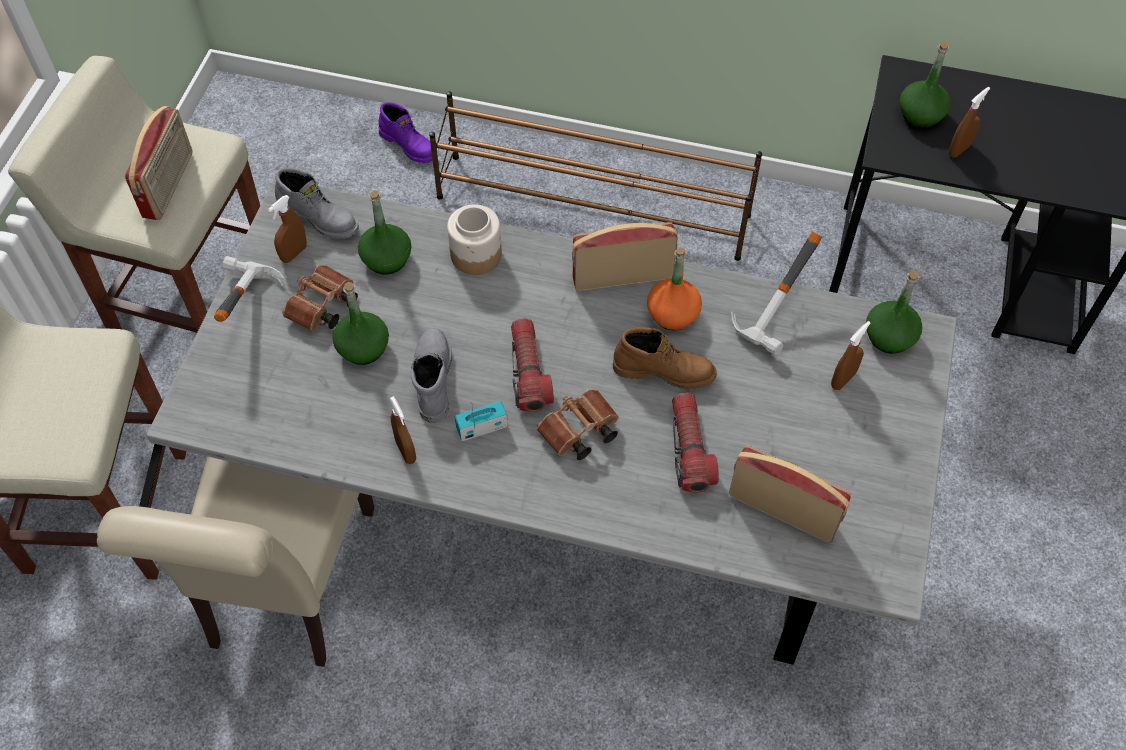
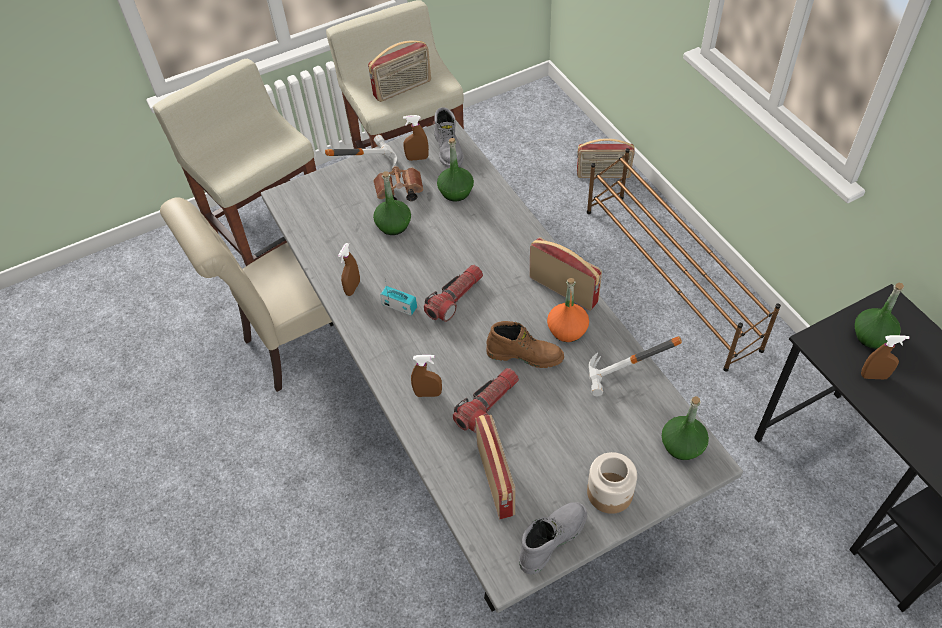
camera: 50 degrees right, 5 degrees down
(409, 145) = (603, 175): purple boot -> radio
(432, 378) = (406, 264): grey boot -> grey boot (551, 538)
(476, 254) = (502, 222): jar -> jar (610, 493)
(578, 433) = (441, 348): brown binoculars -> none
(664, 370) = (525, 354): brown boot -> brown boot turned 45 degrees counterclockwise
(843, 379) = (622, 444): brown spray bottle -> brown spray bottle (428, 393)

